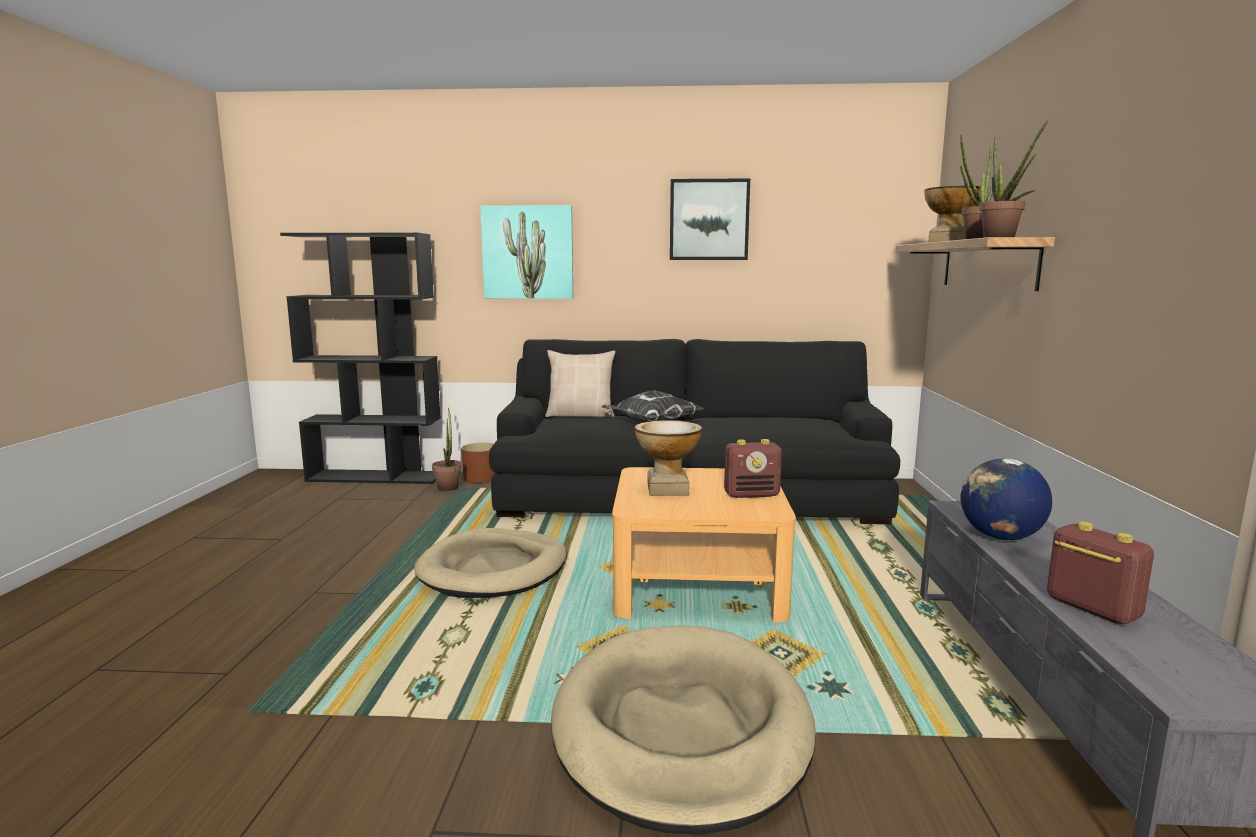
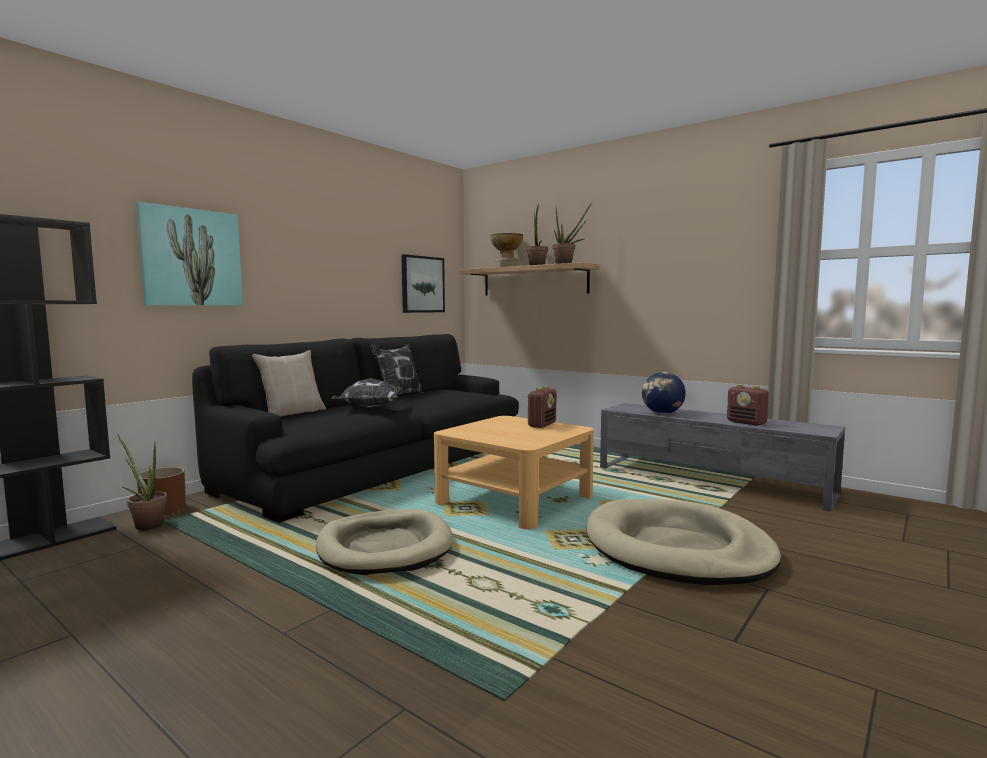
camera: 55 degrees left, 5 degrees down
(667, 489) = (500, 434): vase -> none
(709, 220) = (345, 241): picture -> picture (422, 284)
(730, 417) = (398, 396): none -> pillow
(1091, 608) = (747, 423): radio -> radio turned 135 degrees counterclockwise

